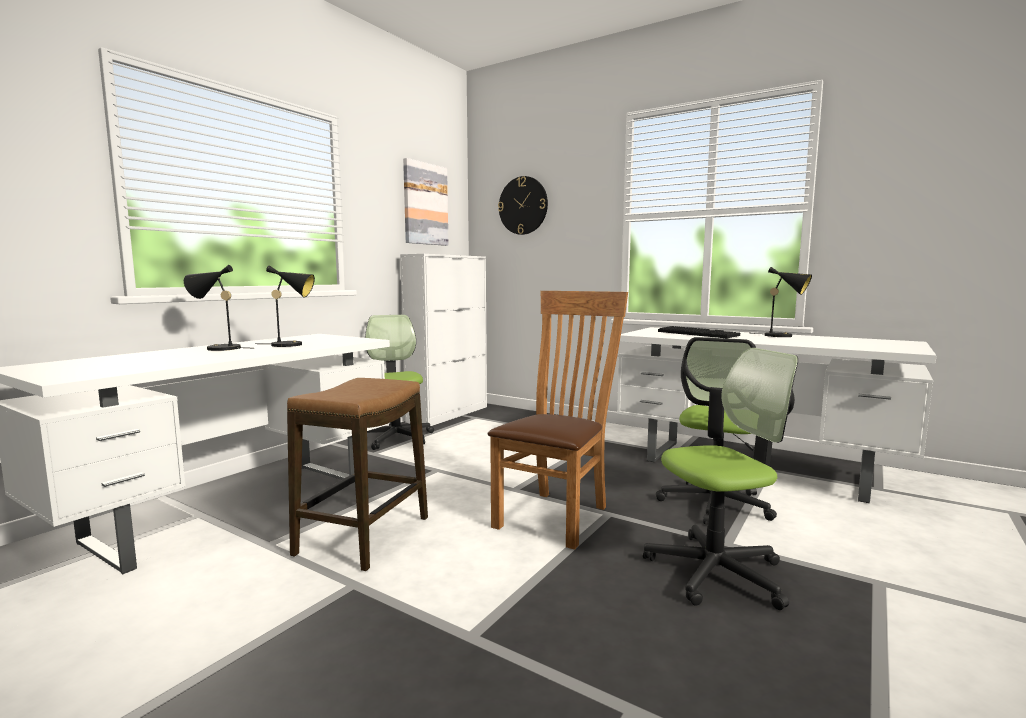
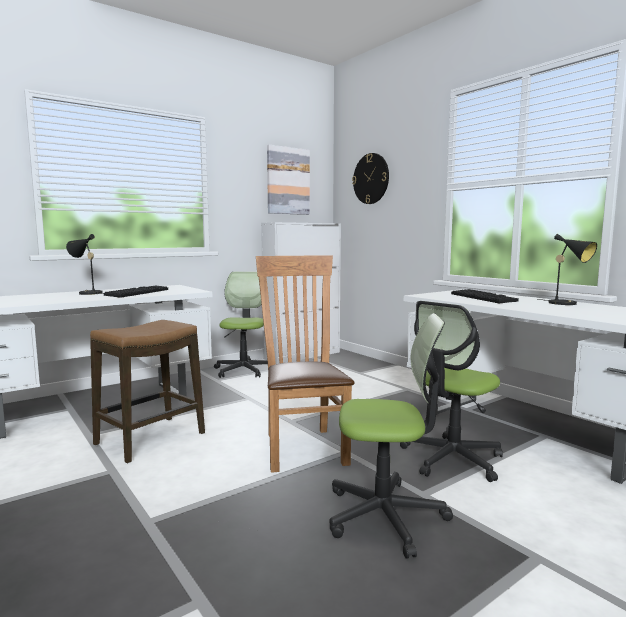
camera: 20 degrees right, 0 degrees up
(292, 345) = (137, 292): black table lamp -> keyboard
(557, 515) = (303, 446): brown chair -> brown chair turned 60 degrees counterclockwise

